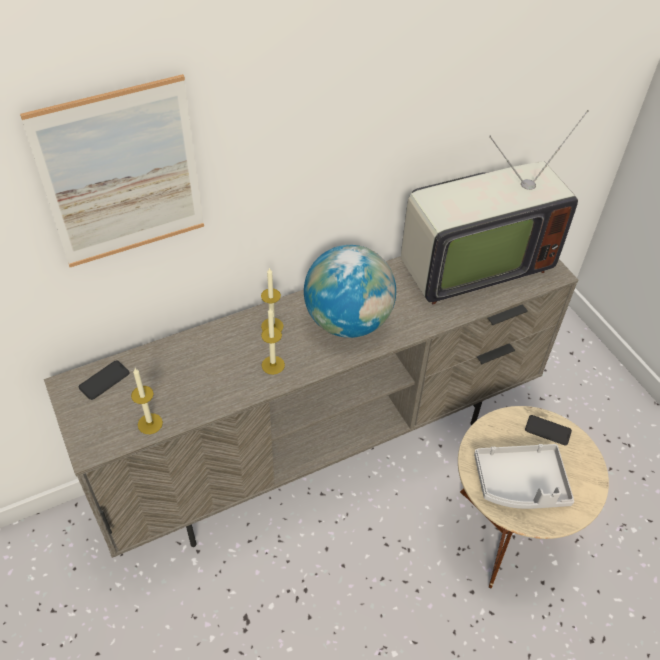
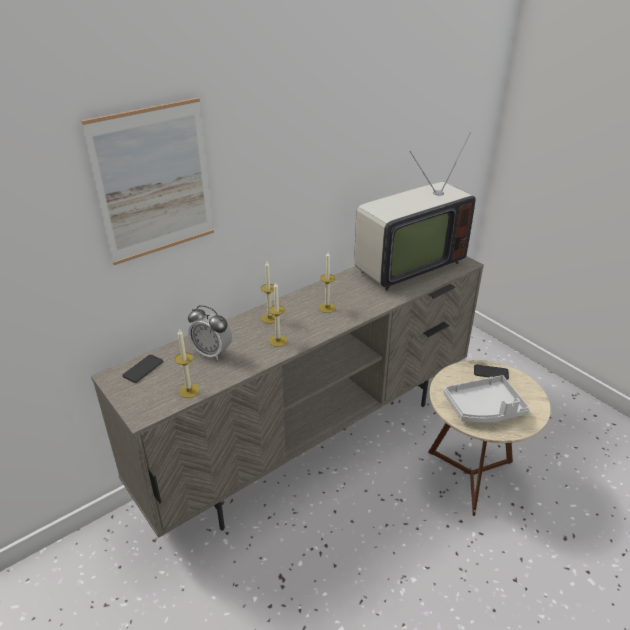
camera: 10 degrees left, 15 degrees down
(189, 370) = (212, 353): none -> alarm clock
(348, 321) = (327, 308): globe -> candle

